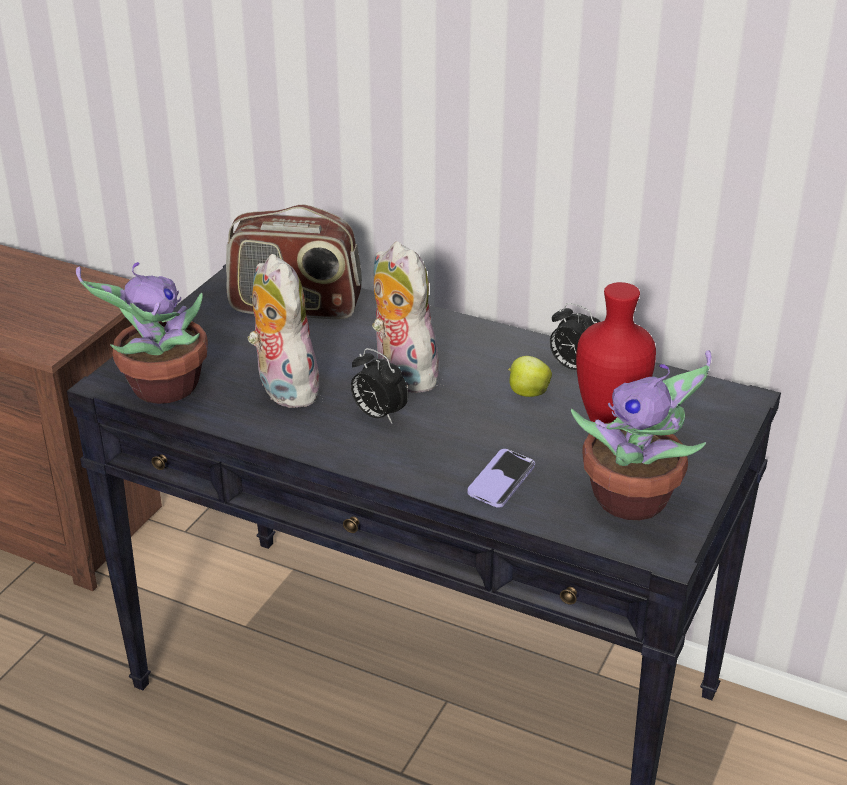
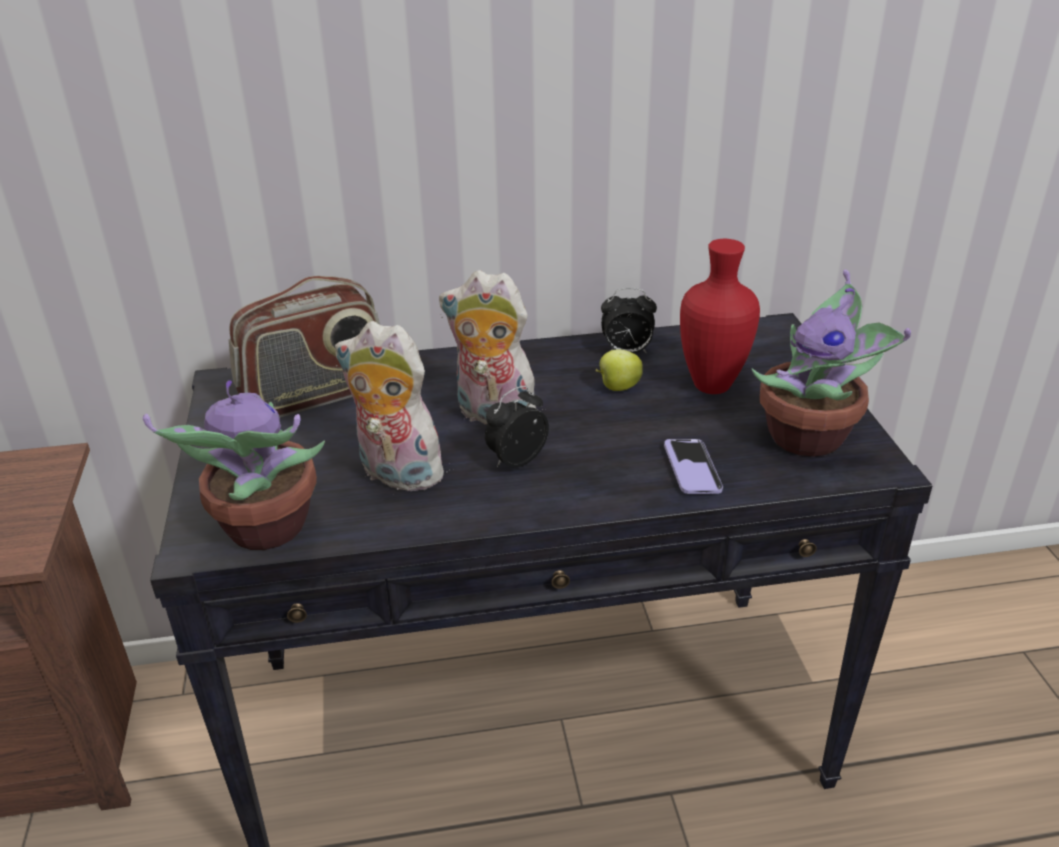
camera: 35 degrees left, 0 degrees up
(378, 415) = (516, 460): alarm clock -> alarm clock turned 135 degrees clockwise

